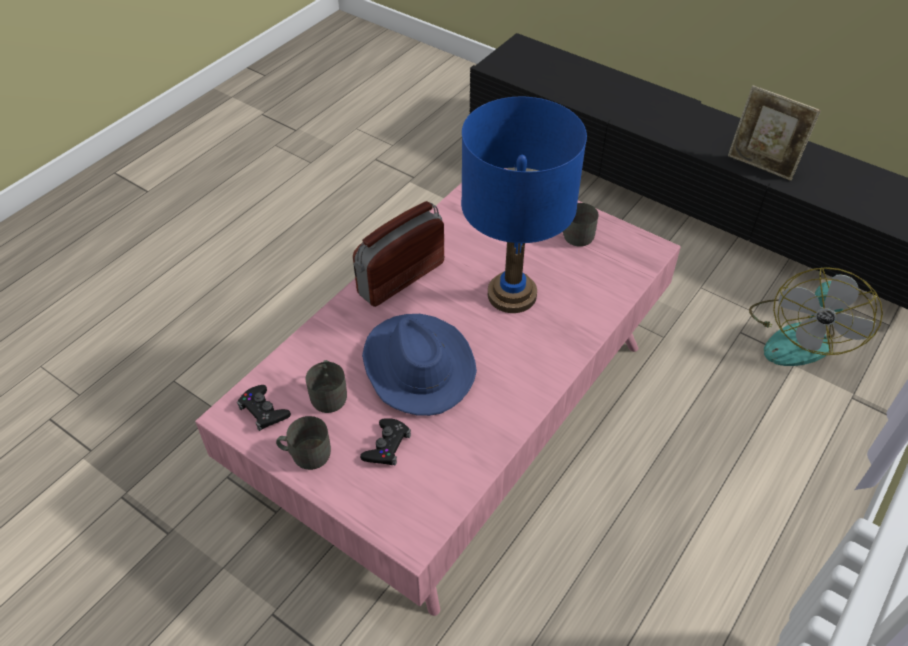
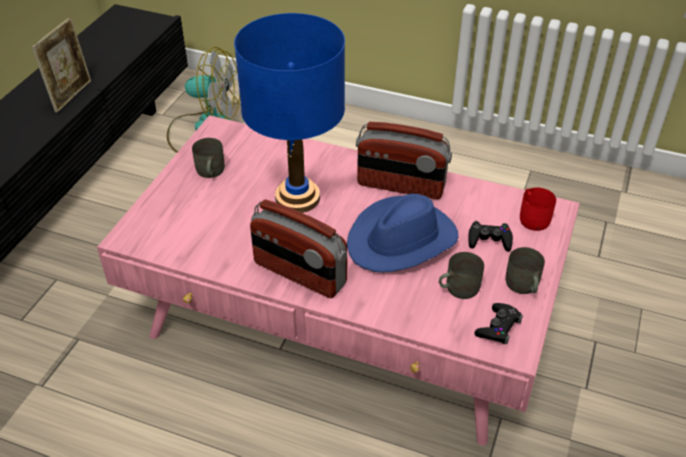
camera: 105 degrees left, 5 degrees down
(408, 506) = (533, 217): none -> red mug
(506, 387) = (400, 186): none -> radio

